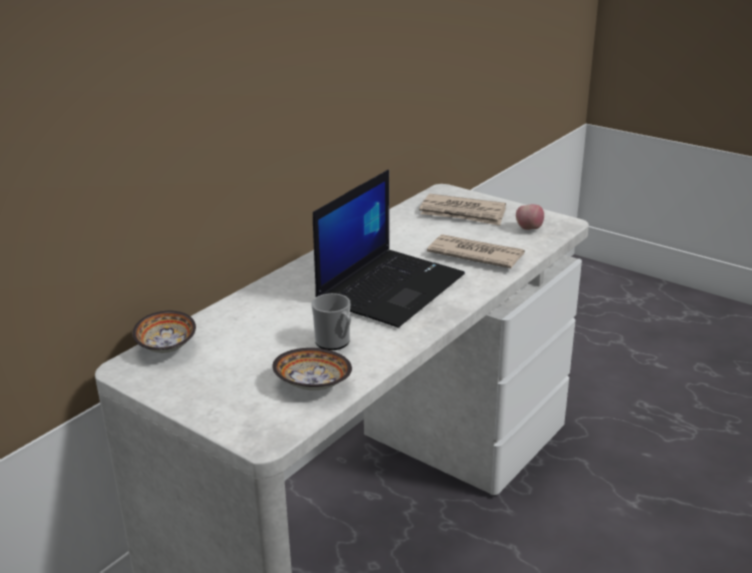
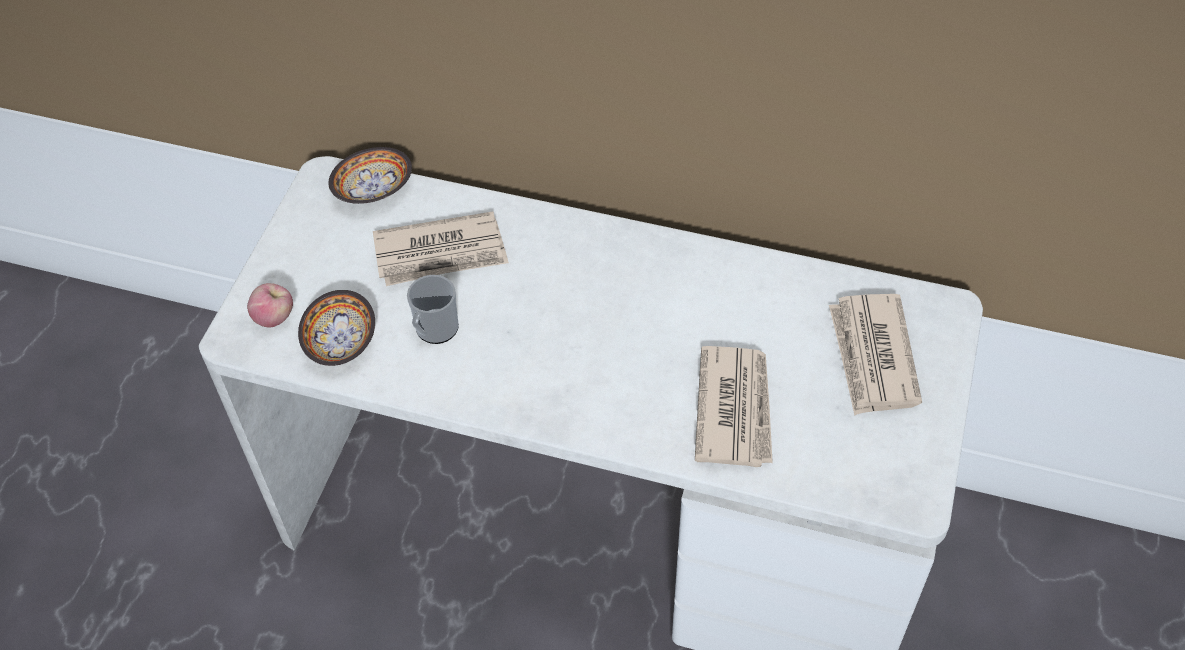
camera: 70 degrees right, 25 degrees up
(262, 328) = (441, 253): none -> newspaper
(390, 287) = (593, 340): laptop -> none
(528, 229) = (863, 456): apple -> apple (275, 317)

